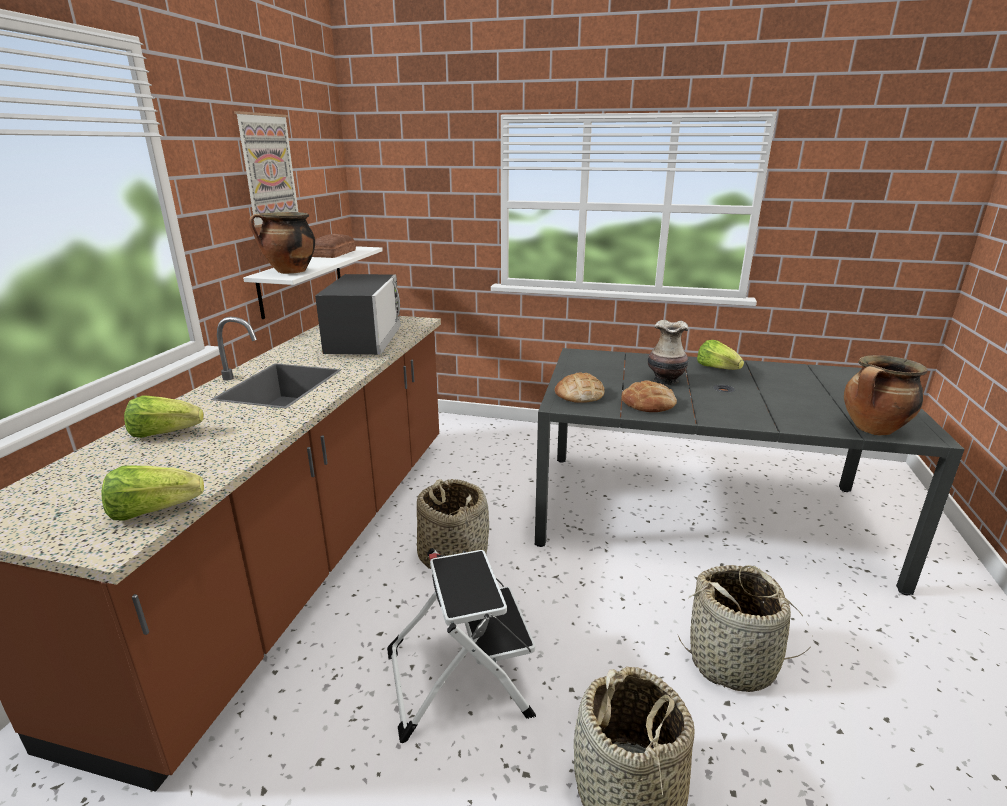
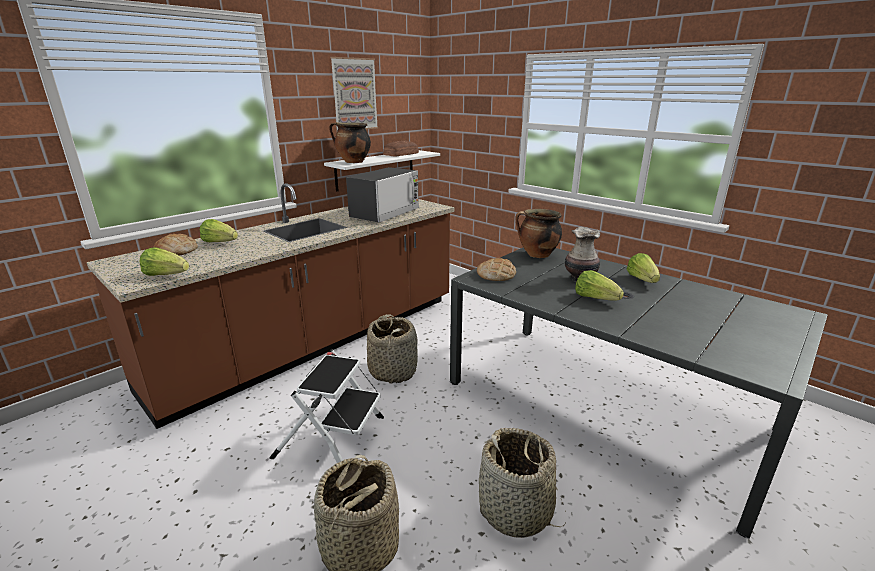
camera: 30 degrees right, 0 degrees up
(648, 403) = (540, 291): bread -> bread (176, 251)
(706, 398) = (595, 298): none -> lettuce
(873, 430) = (720, 358): cooking pot -> cooking pot (537, 255)

